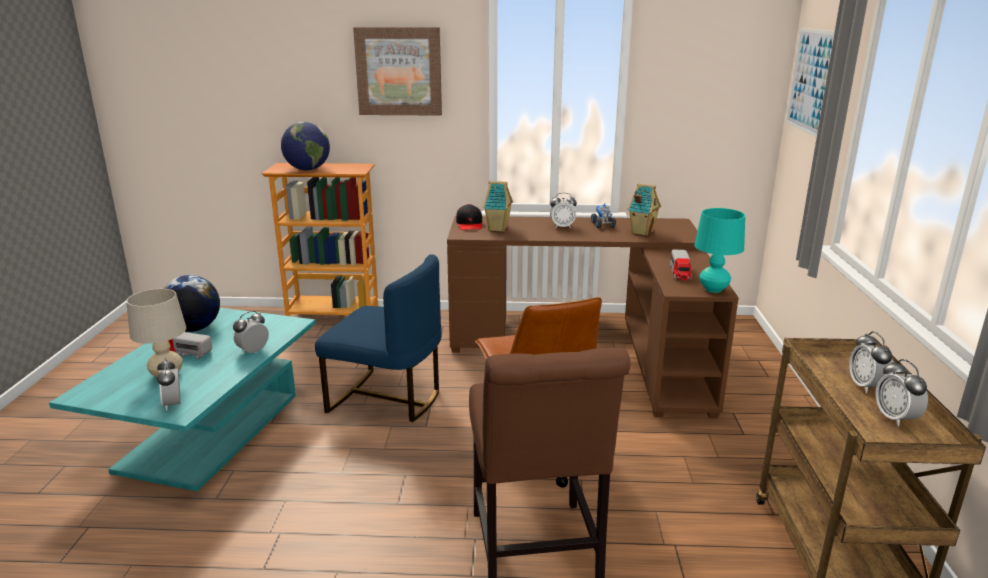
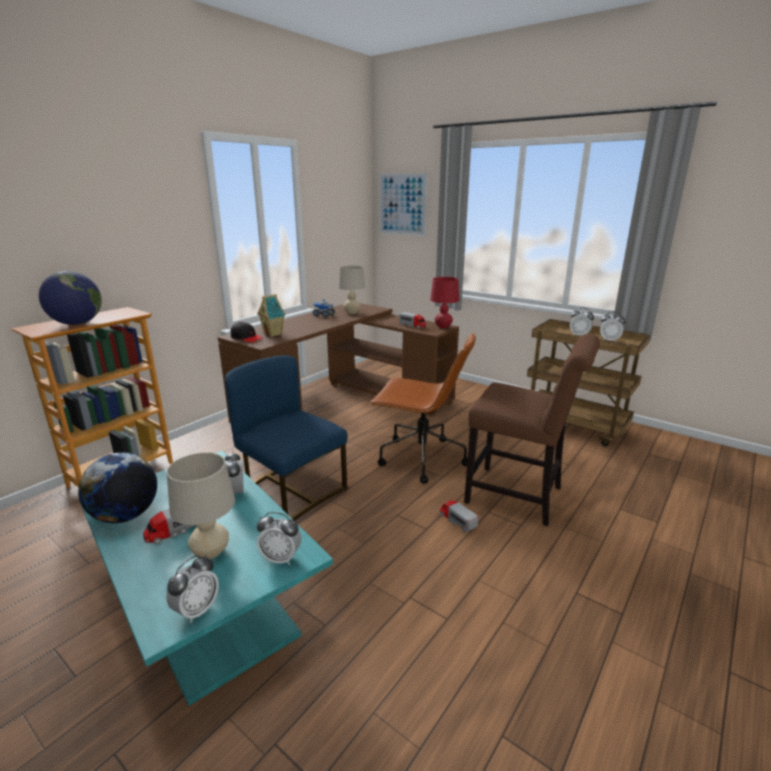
camera: 55 degrees left, 0 degrees up
(387, 399) = (292, 491): blue chair -> blue chair turned 105 degrees counterclockwise
(399, 71) = (135, 211): picture -> none
(432, 520) = (457, 521): none -> toy truck
(562, 227) = (306, 322): alarm clock -> alarm clock (197, 610)
(641, 232) = (352, 313): toy house -> beige table lamp
(713, 289) = (443, 327): turquoise table lamp -> red table lamp

